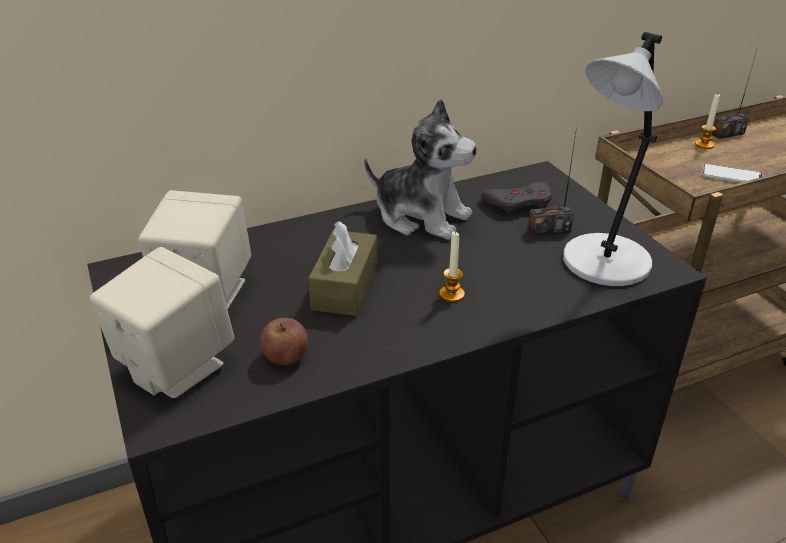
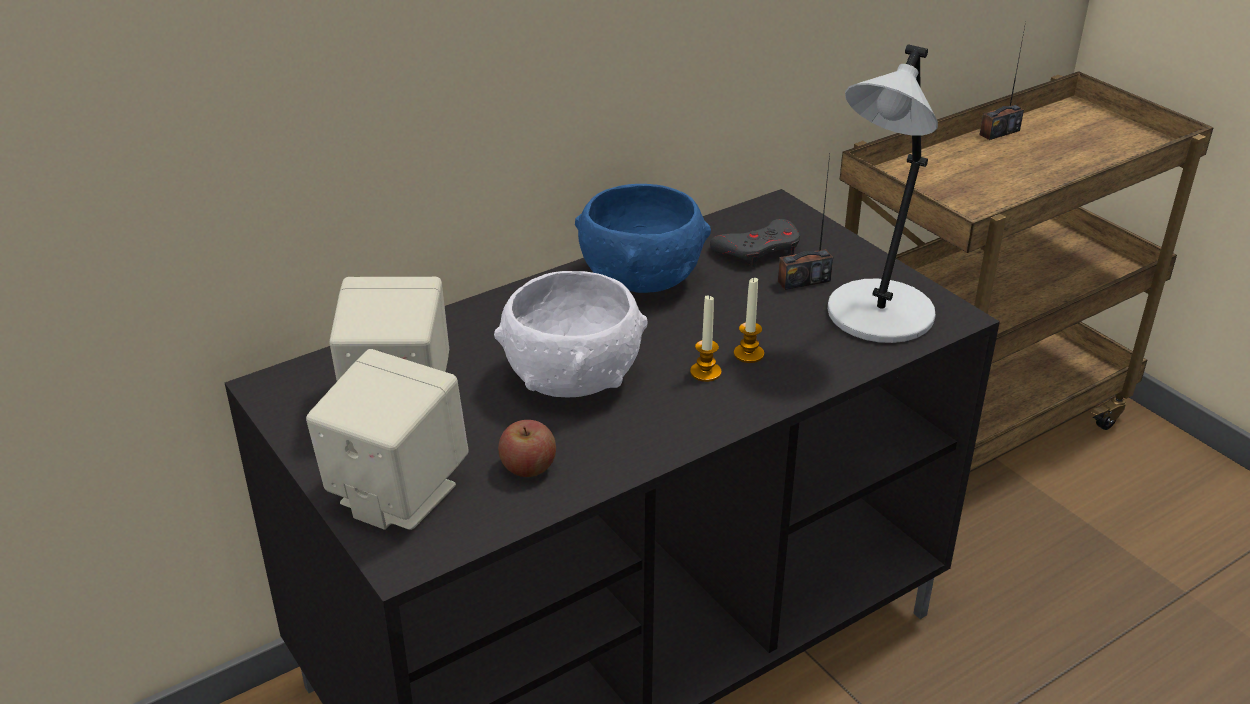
camera: 10 degrees left, 0 degrees up
(345, 287) = (572, 377): brown tissue box -> white bowl
(421, 216) = (641, 278): plush toy -> blue bowl
(704, 145) = (972, 150): candle -> candle (748, 354)
(731, 176) = (1011, 189): phone -> none

